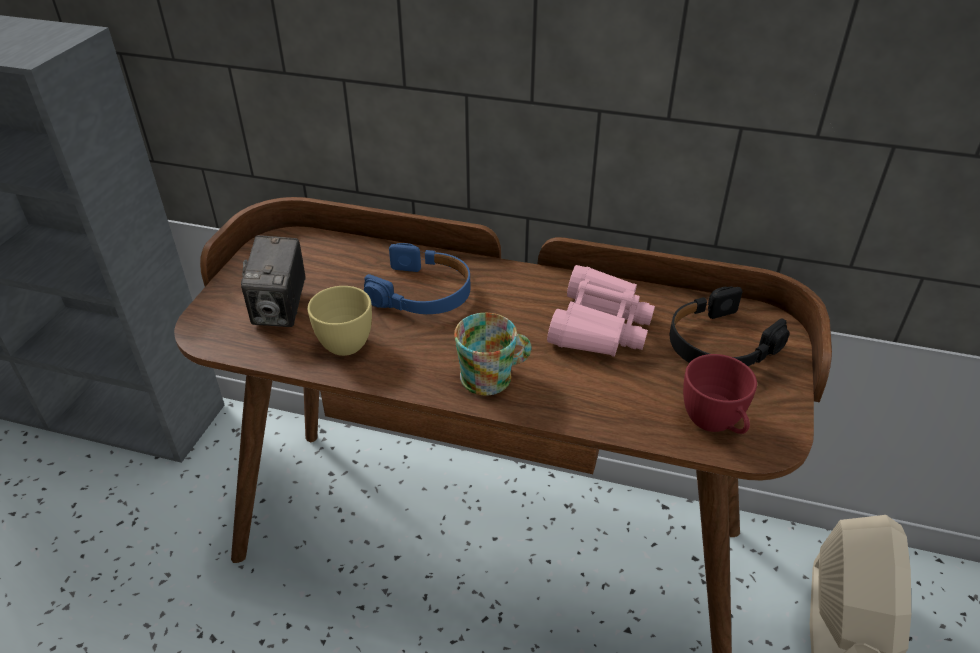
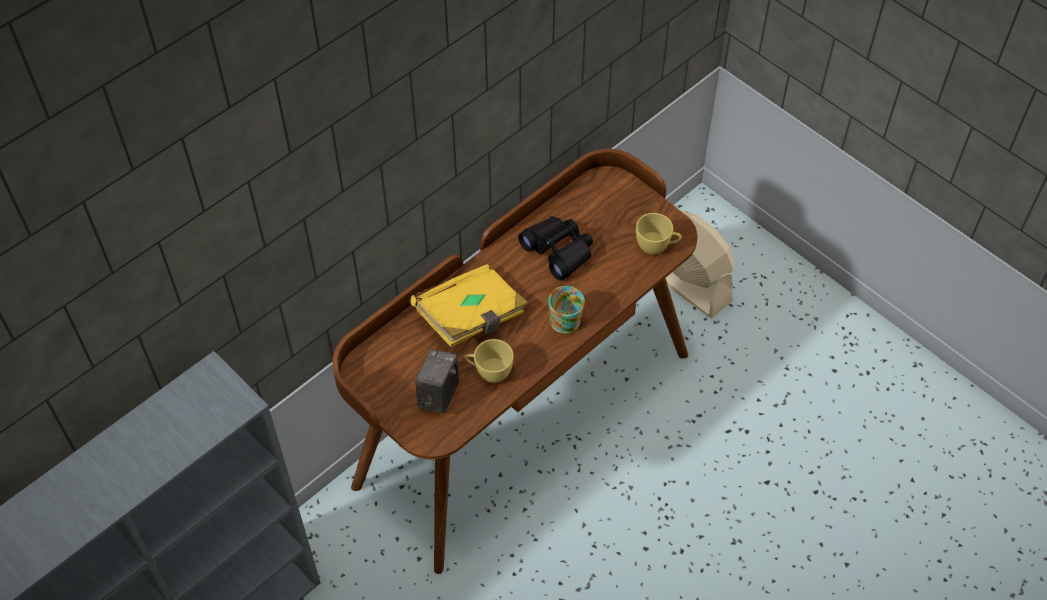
camera: 60 degrees left, 15 degrees up
(281, 310) = (438, 394): camera -> camera turned 105 degrees counterclockwise
(422, 293) = (471, 317): blue headphones -> yellow book
(599, 326) = (558, 251): pink binoculars -> black binoculars
(715, 424) = (656, 246): red cup -> yellow cup
(719, 344) = (606, 209): black headphones -> none

